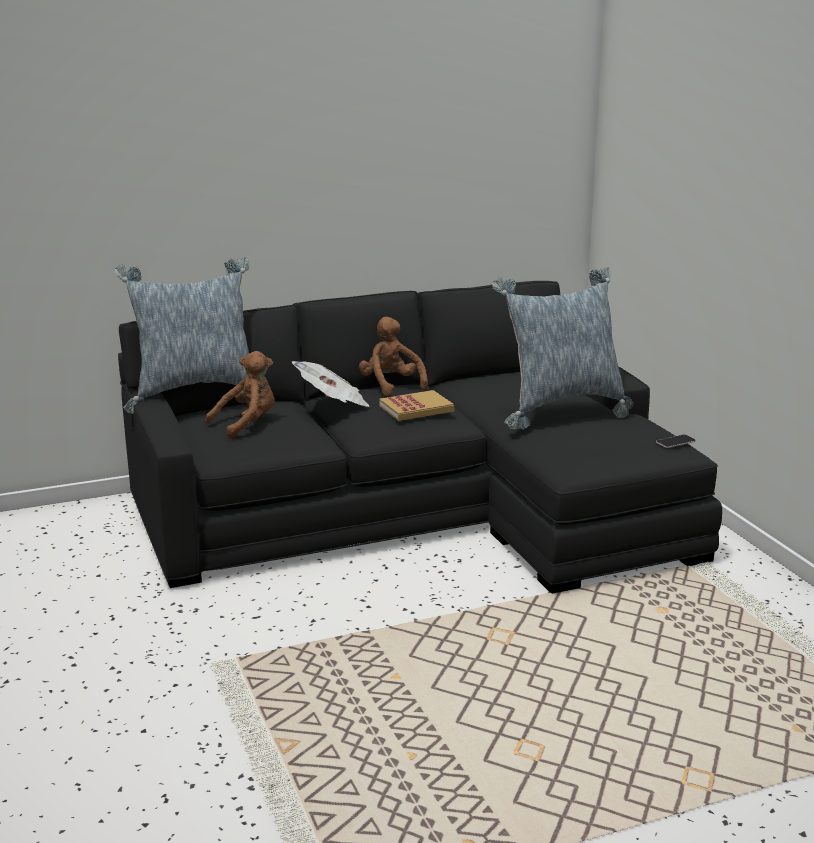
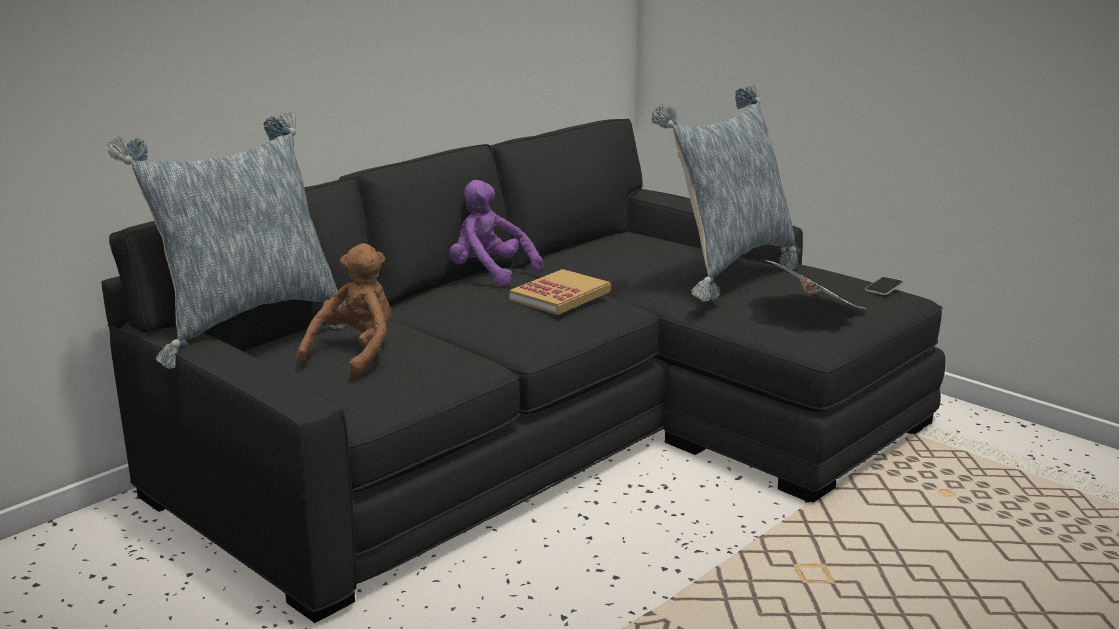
camera: 25 degrees left, 0 degrees up
(332, 403) = (443, 306): newspaper -> newspaper (812, 311)
(391, 385) = (489, 273): brown plush toy -> purple plush toy

